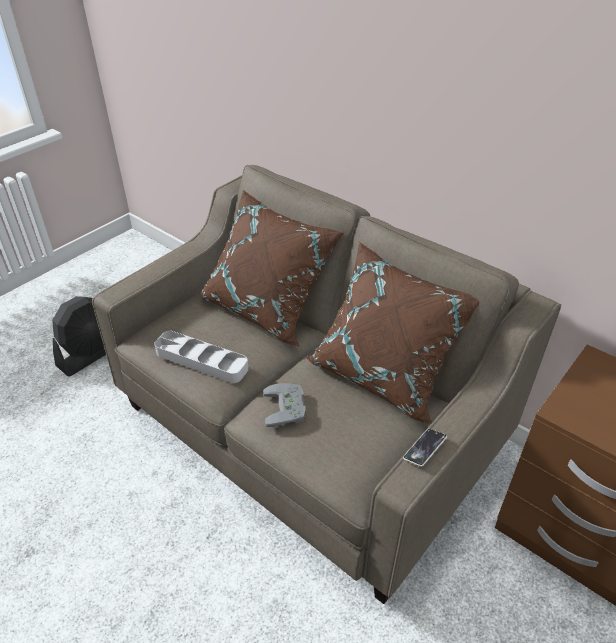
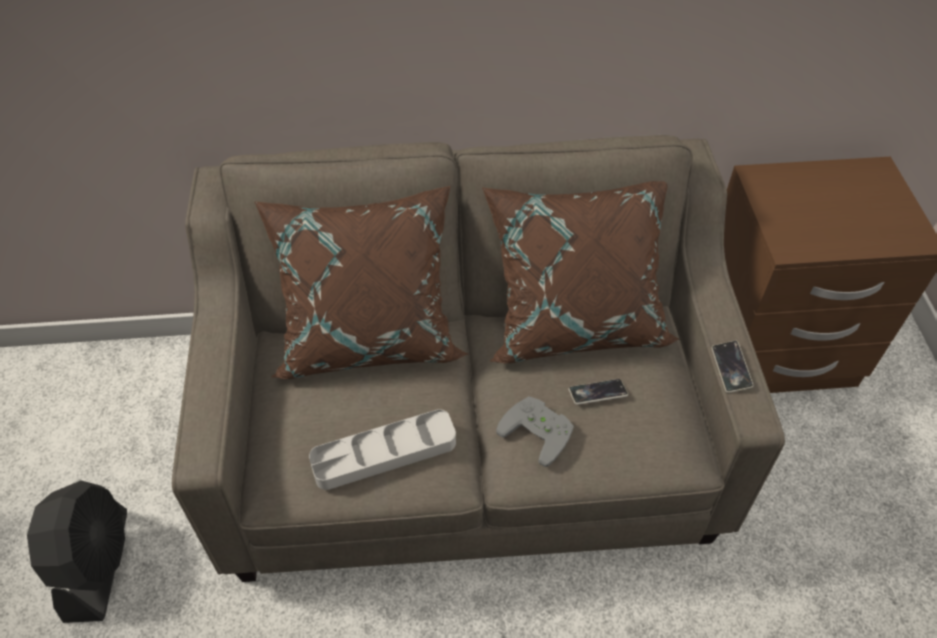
camera: 45 degrees left, 10 degrees up
(344, 415) = (597, 393): none -> phone

